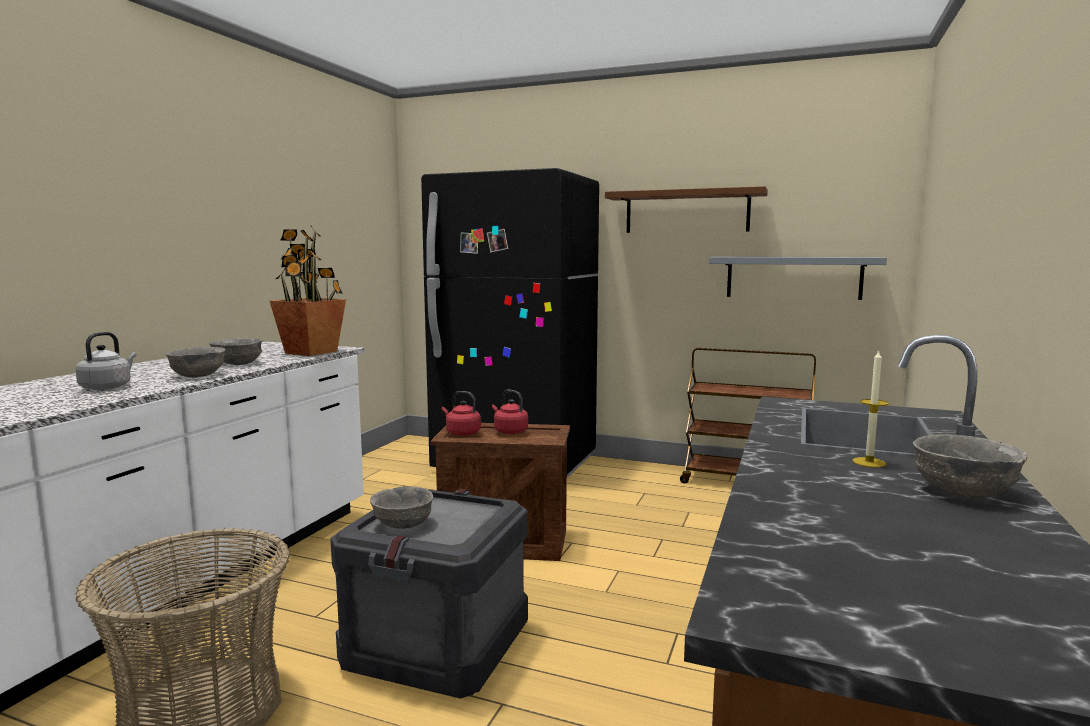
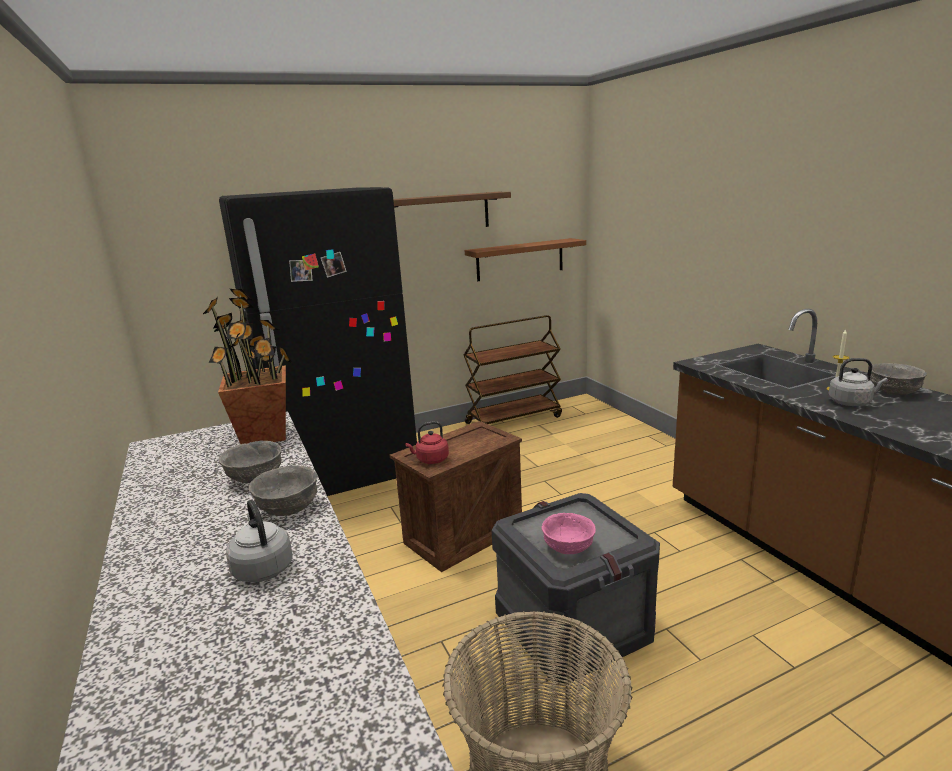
camera: 45 degrees left, 10 degrees up
(402, 524) = (567, 548): grey bowl -> pink bowl
(509, 431) = (458, 443): red kettle -> none
(793, 277) = (520, 259): grey shelf -> brown shelf
(831, 475) = (851, 402): none -> grey kettle

